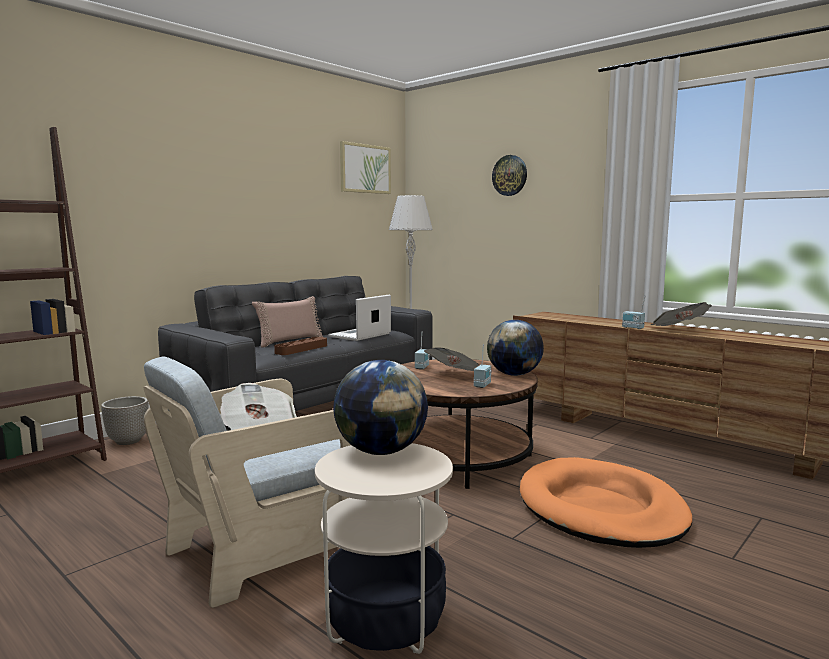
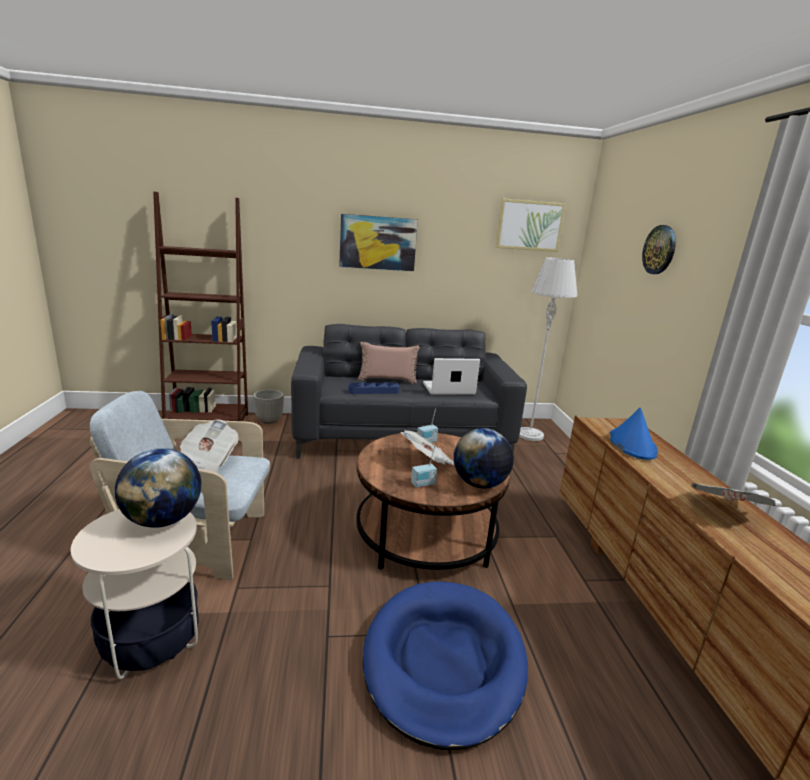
camera: 40 degrees right, 10 degrees up
(230, 188) = (378, 243): none -> picture
(301, 349) = (373, 391): brown tray -> blue tray
(575, 320) = (632, 444): none -> blue hat
(600, 509) = (443, 662): orange dog bed -> blue dog bed
(632, 328) = (666, 483): radio -> none

